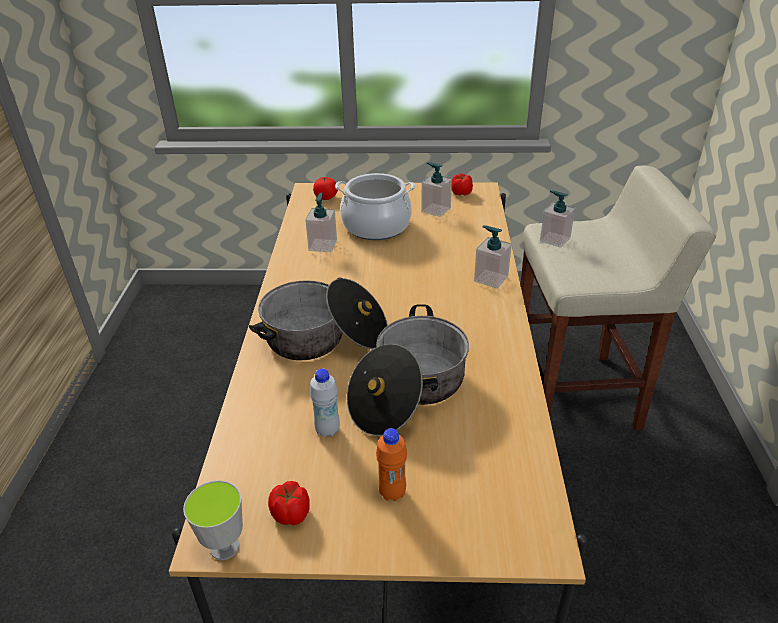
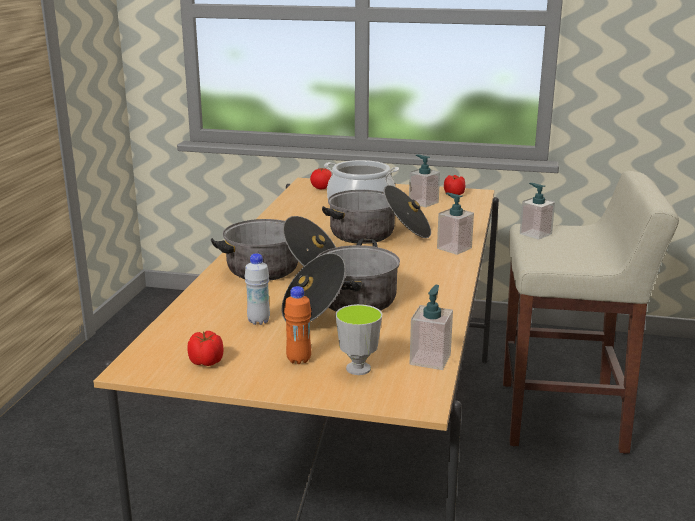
camera: 10 degrees right, 15 degrees down
(224, 547) = (143, 373): cup -> cup (358, 369)
(323, 245) = (305, 216): soap dispenser -> soap dispenser (430, 359)
(407, 265) = (378, 234): none -> cooking pot

